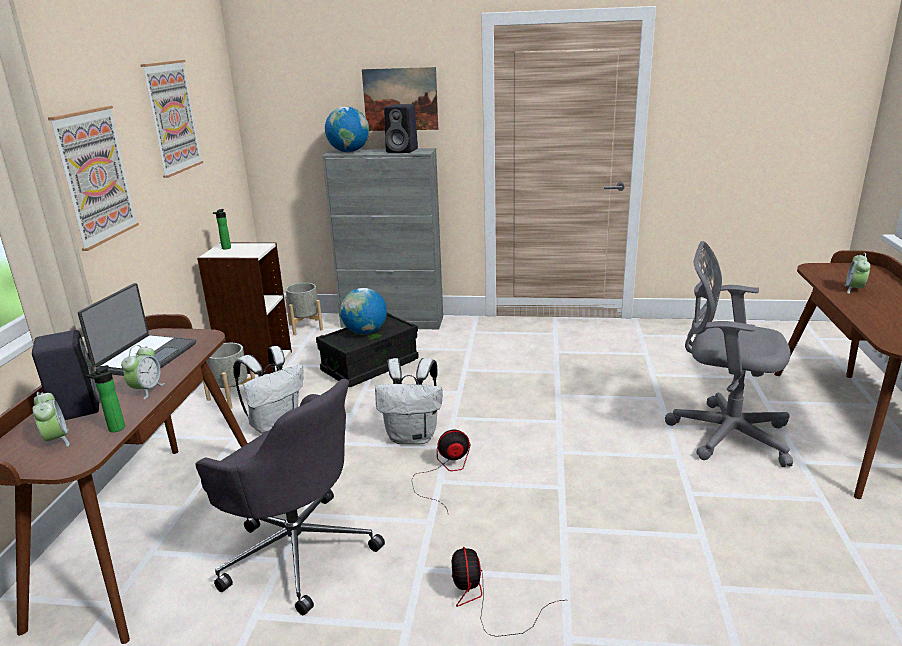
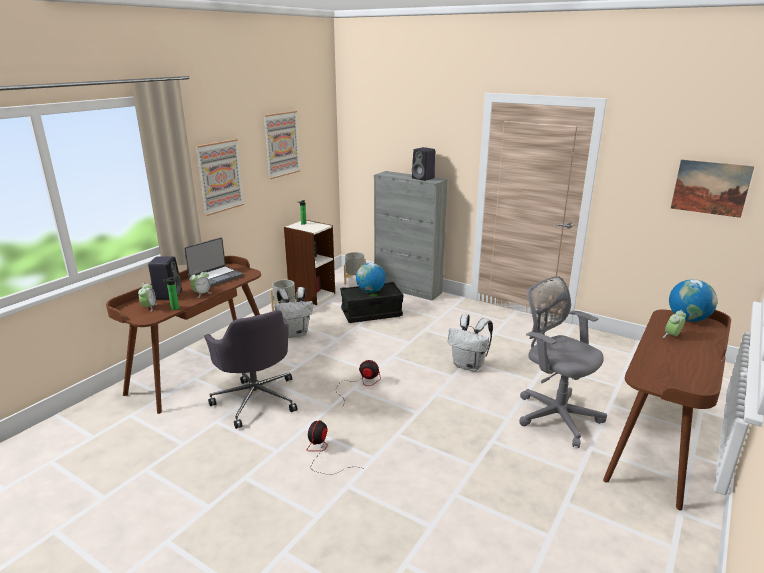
camera: 25 degrees right, 0 degrees up
(349, 151) = (392, 174): globe -> globe (688, 319)
(400, 99) = (429, 144): picture -> picture (710, 188)
(413, 436) = (360, 360): white backpack -> white backpack (469, 365)

